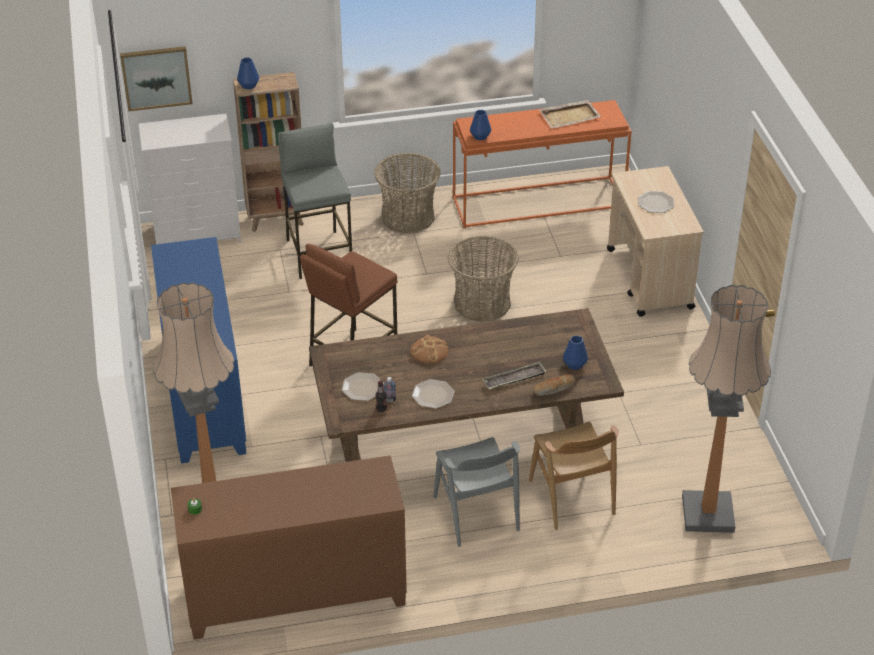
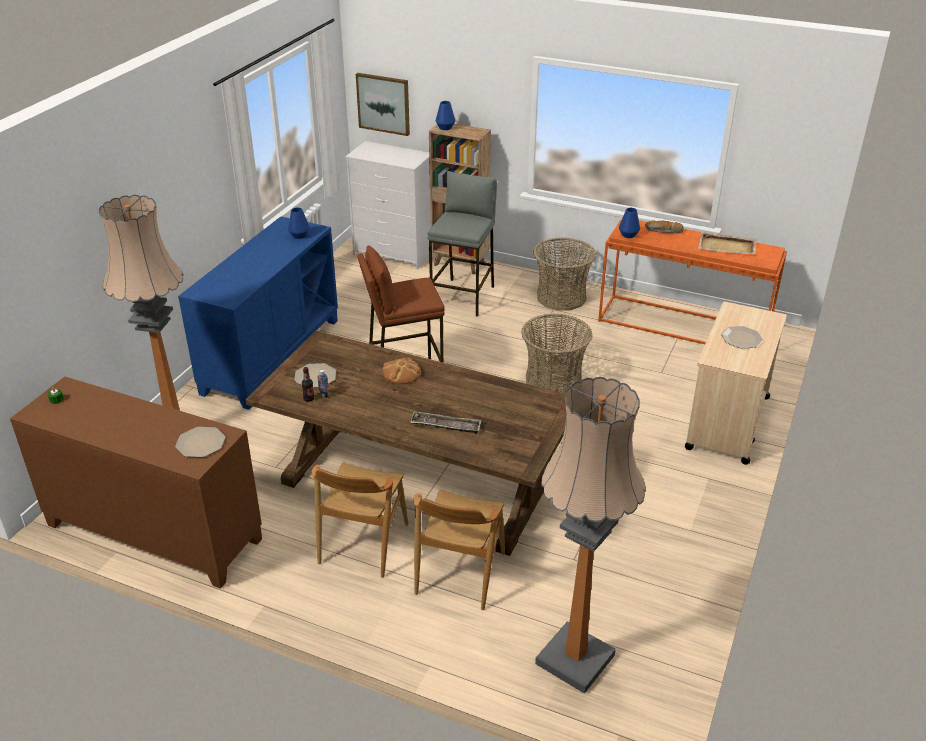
camera: 35 degrees right, 5 degrees down
(432, 395) = (362, 407): plate -> plate (200, 443)
(476, 514) = (363, 543): grey chair -> brown chair
(554, 389) = (471, 450): bread -> bread (663, 231)
(574, 364) = (514, 438): blue vase -> blue vase (299, 235)

